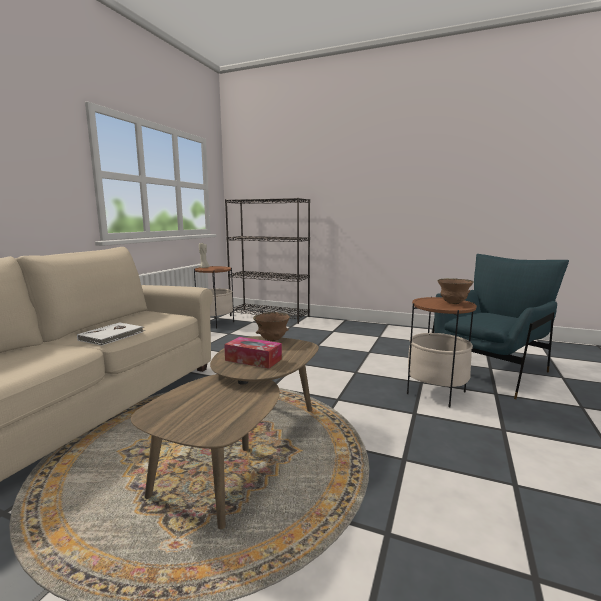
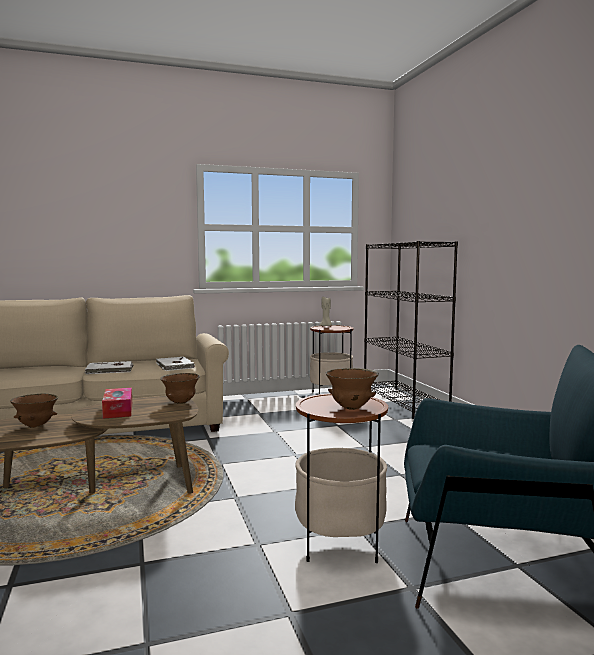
camera: 50 degrees right, 5 degrees down
(160, 318) = (174, 366): none -> white book
(201, 403) = (36, 426): none -> brown bowl

